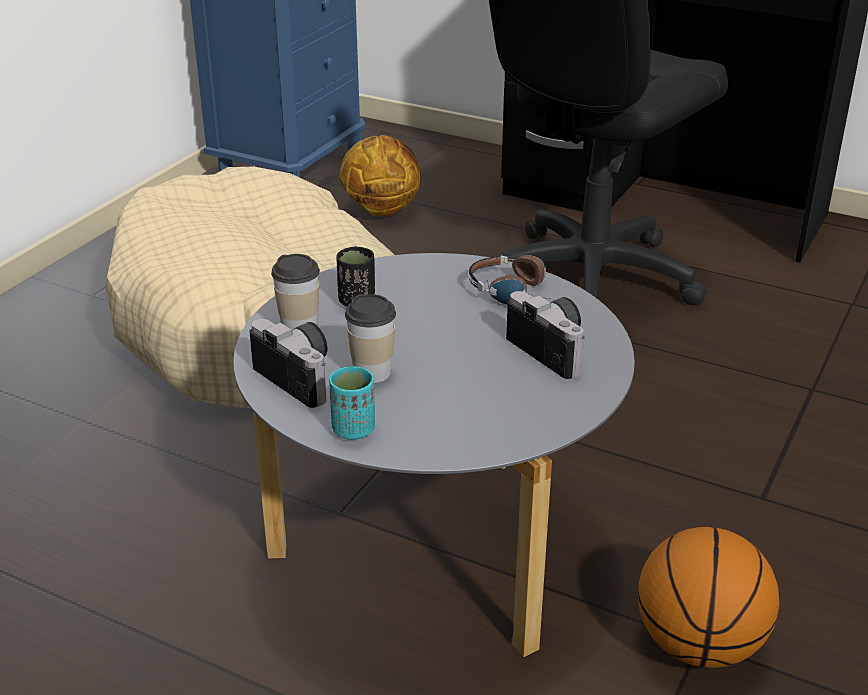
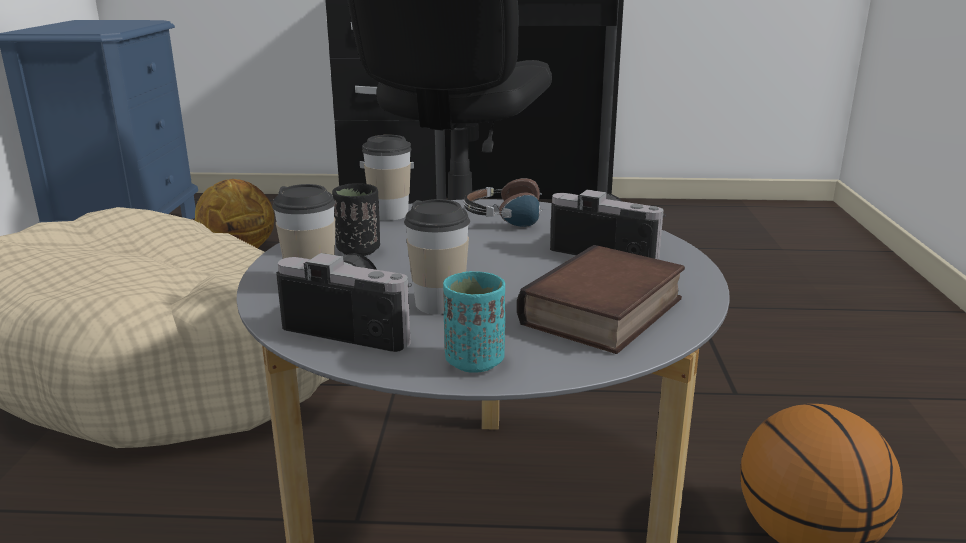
camera: 25 degrees left, 10 degrees down
(412, 264) = (390, 214): none -> cup
(483, 414) = (605, 313): none -> book

